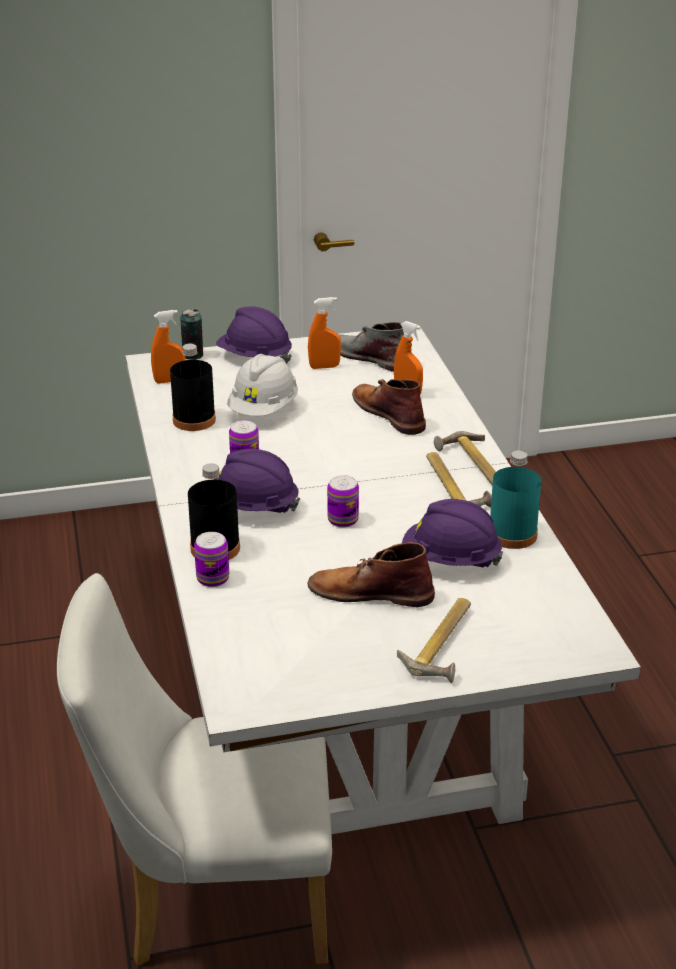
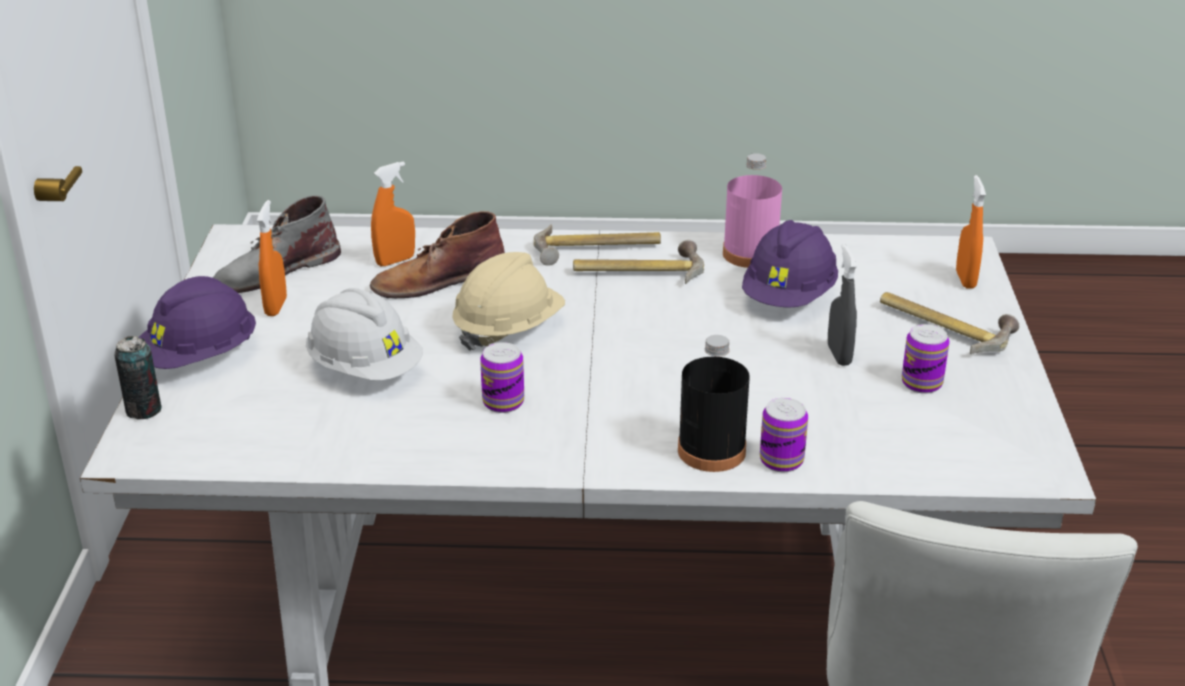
camera: 75 degrees left, 0 degrees up
(169, 381) = (212, 441): orange spray bottle -> orange spray bottle (965, 279)
(194, 420) = (355, 431): black bottle -> none
(252, 508) = (623, 411): purple hard hat -> none
(338, 449) = (508, 329): none -> beige hard hat
(343, 520) = (679, 350): can -> can (921, 383)
(369, 592) = (839, 355): brown boot -> grey spray bottle
(512, 534) = (750, 254): turquoise bottle -> pink bottle

